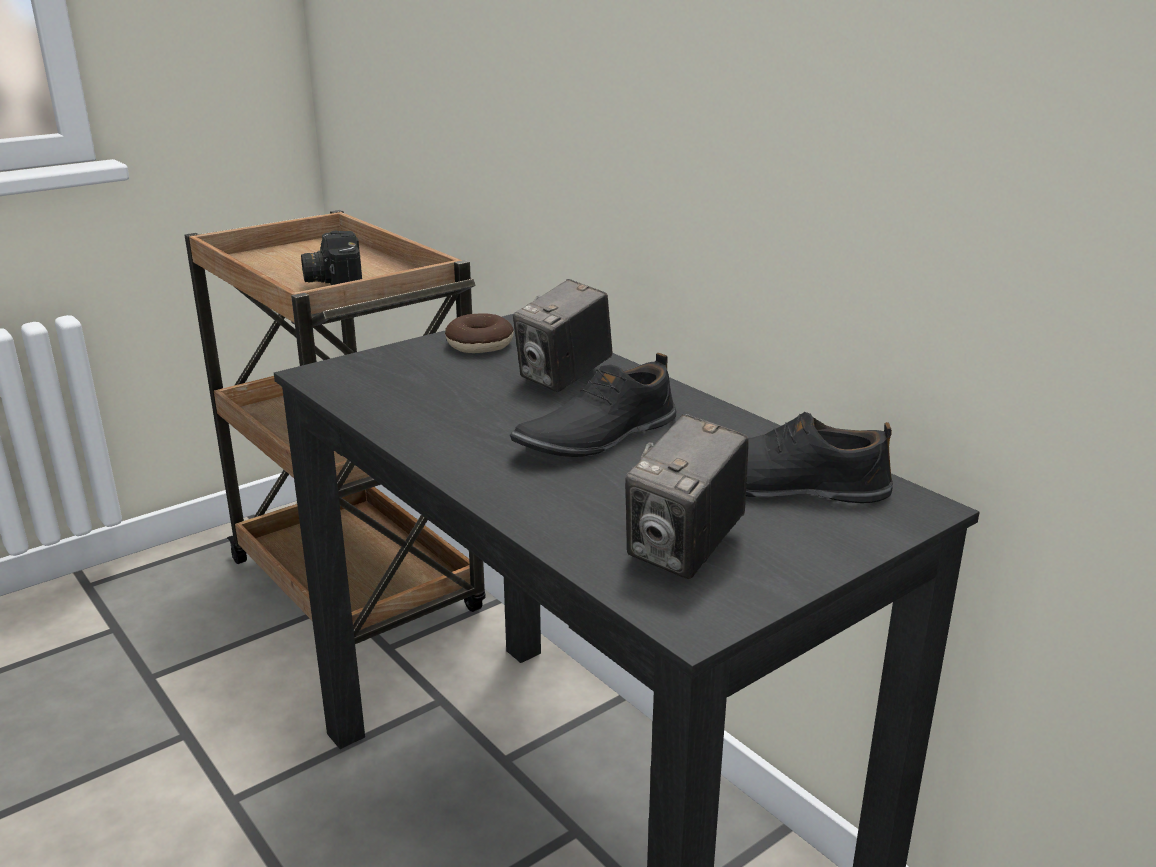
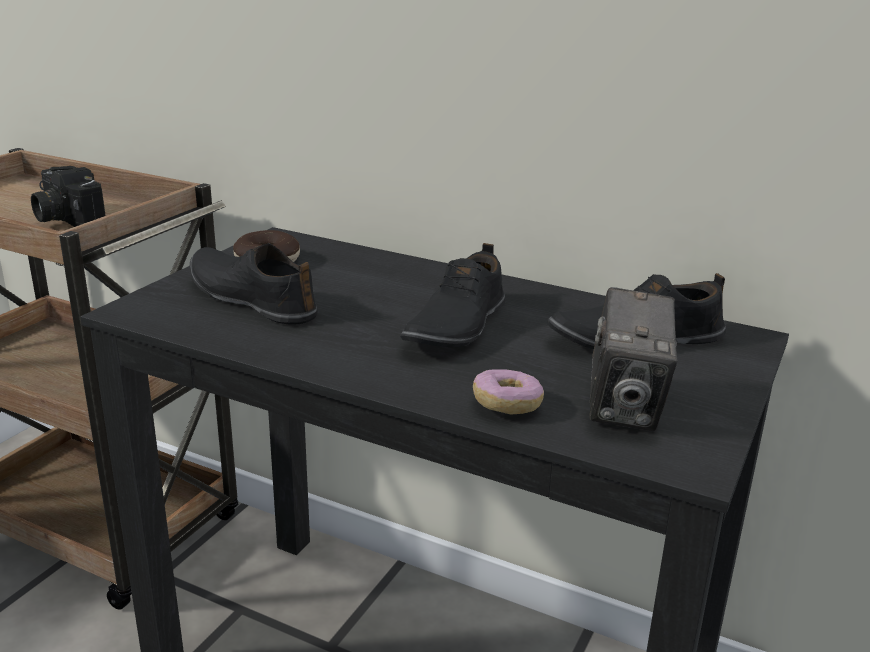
camera: 25 degrees left, 0 degrees up
(431, 377) = (251, 297): none -> black shoe
(564, 378) = (375, 279): camera -> none
(564, 523) = (507, 405): none -> donut

